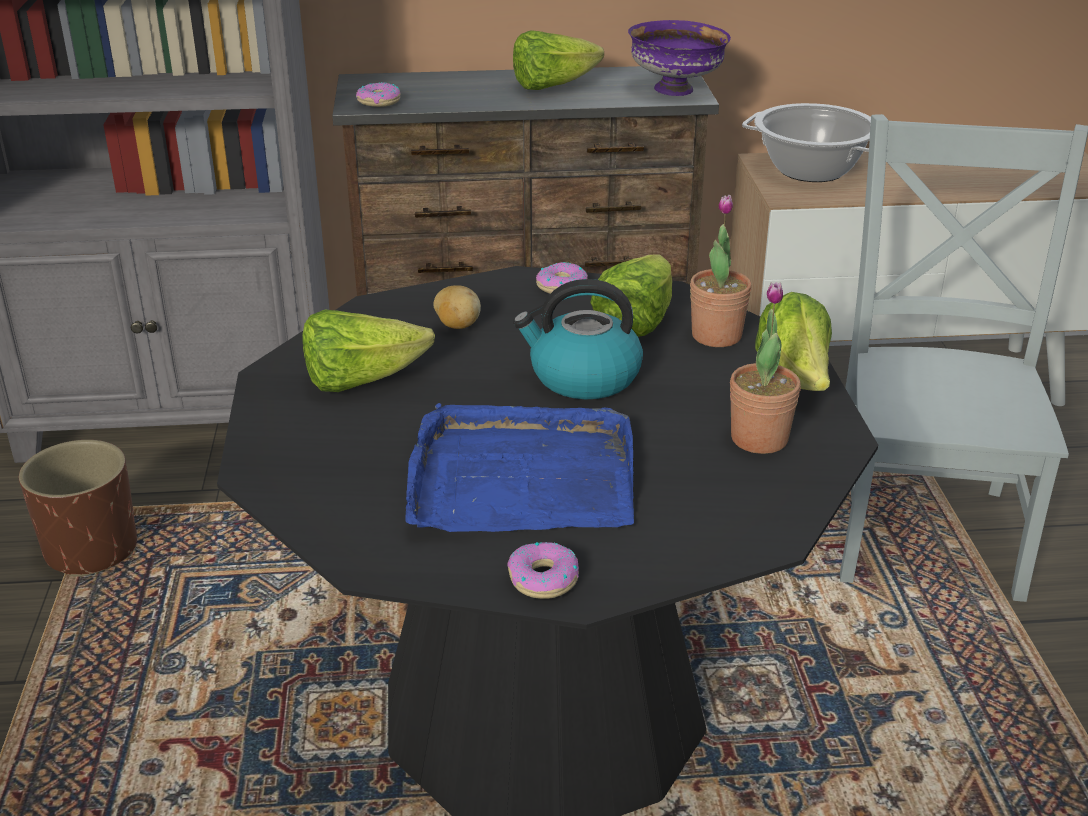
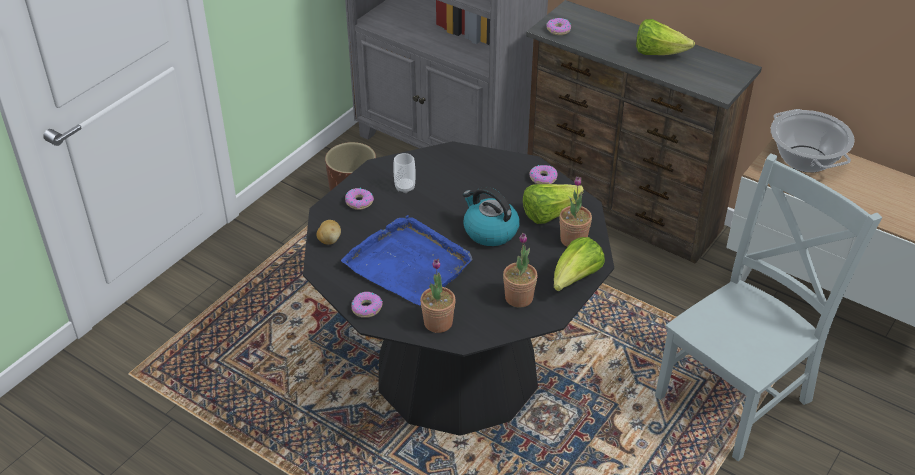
camera: 40 degrees right, 10 degrees up
(305, 433) = (359, 202): none -> donut
(361, 381) = (405, 187): lettuce -> cup
(456, 325) = (473, 178): potato -> potato (329, 240)
(676, 89) = (720, 83): purple bowl -> none
(695, 535) = (438, 323): none -> potted plant

